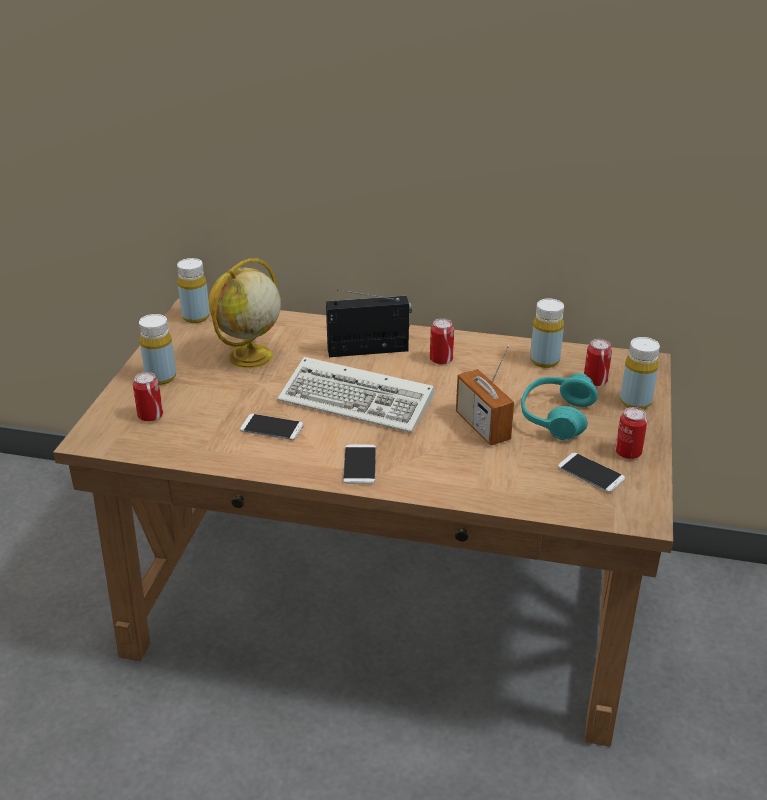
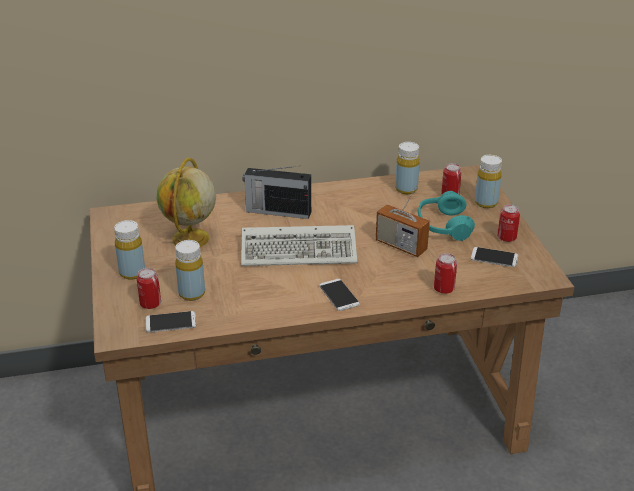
camera: 25 degrees left, 0 degrees up
(196, 317) = (119, 219): yellow bottle -> yellow bottle (192, 293)
(272, 428) = (253, 287): phone -> phone (171, 322)
(369, 350) = (277, 211): radio -> radio turned 135 degrees counterclockwise
(441, 360) = (335, 206): can -> can (444, 289)

